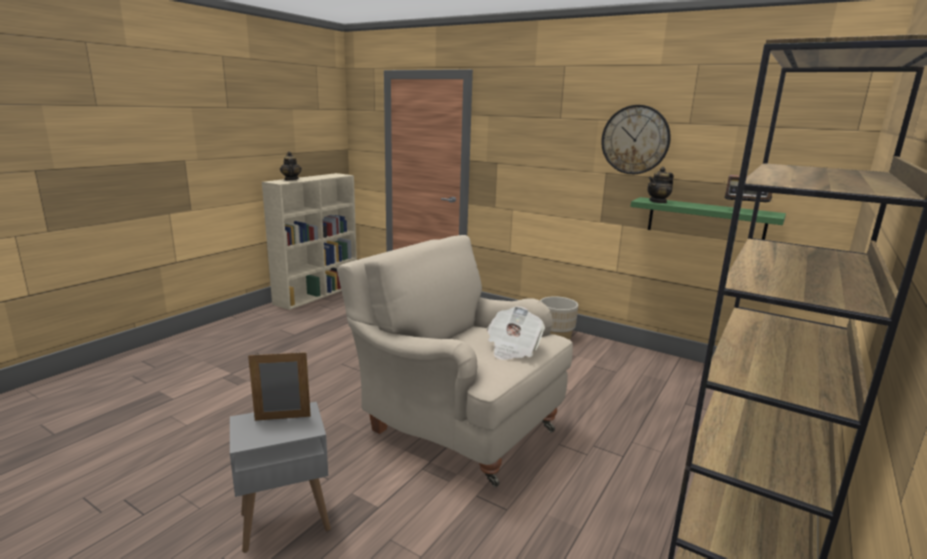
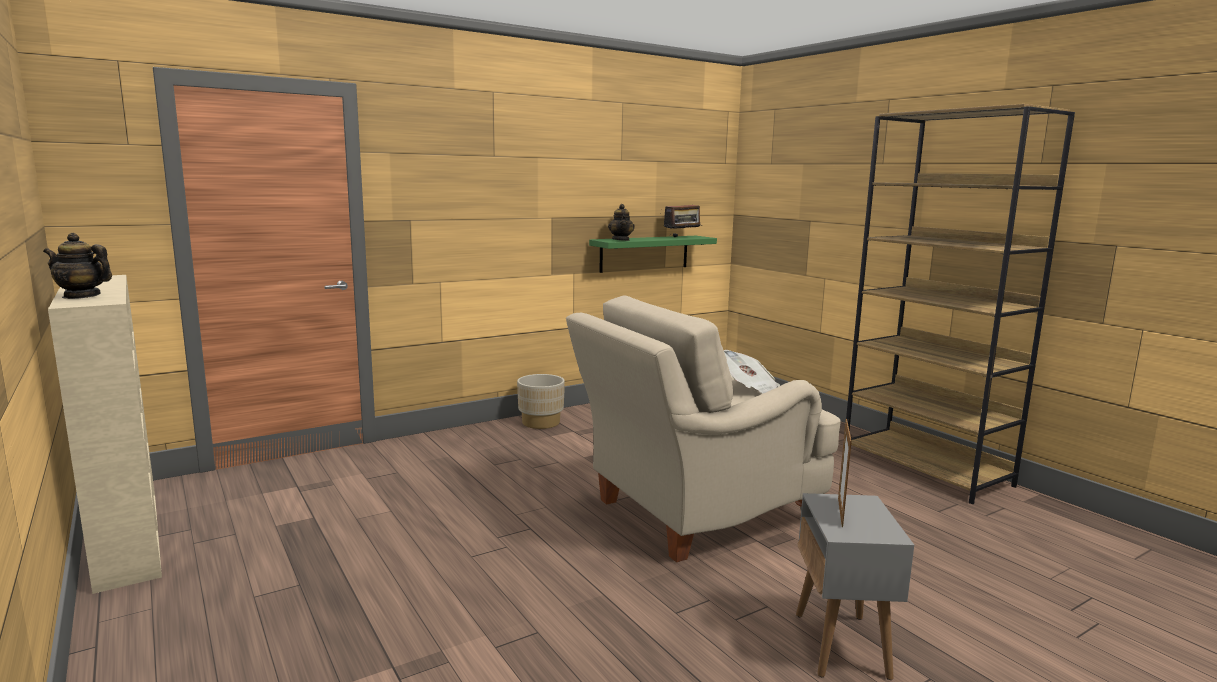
camera: 65 degrees left, 5 degrees down
(635, 140) = (578, 178): wall clock -> none

